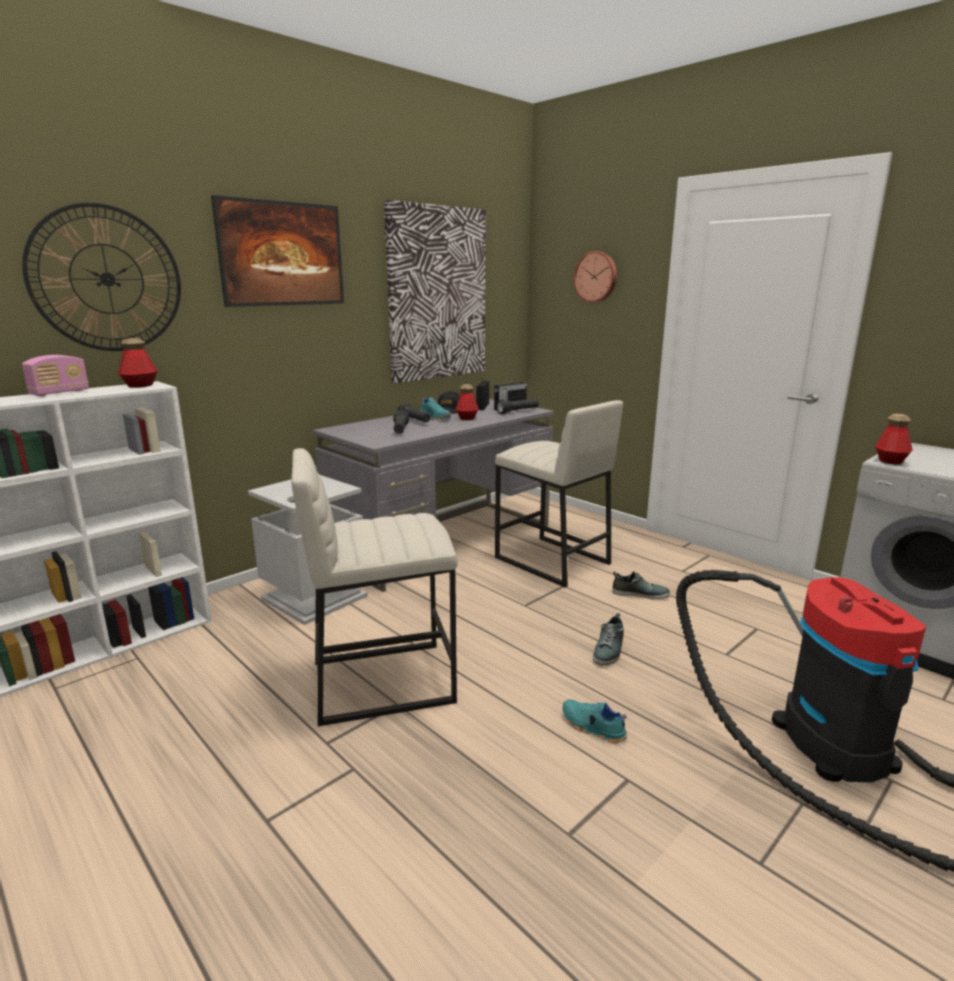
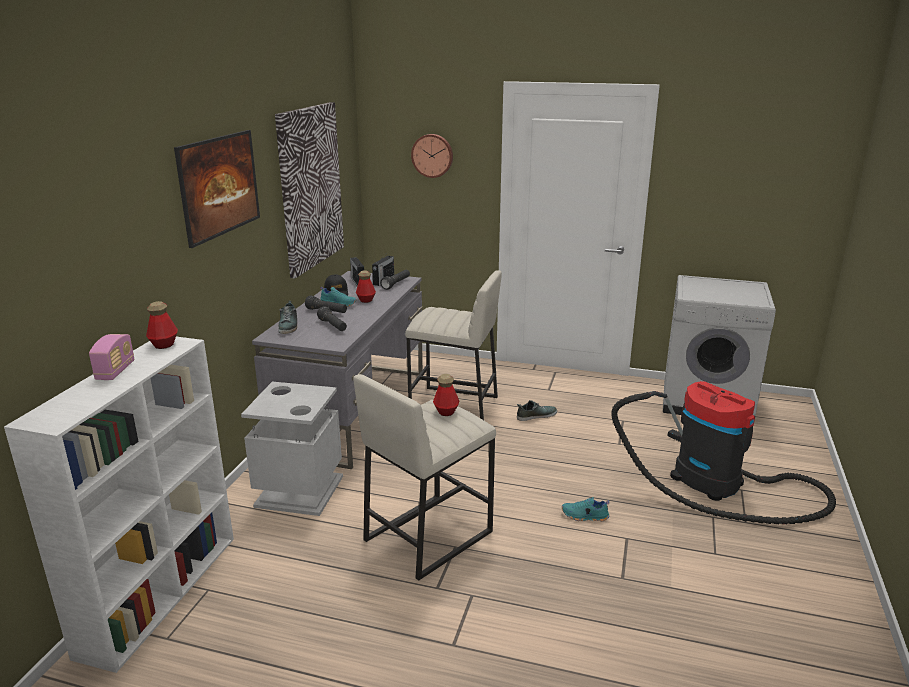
camera: 30 degrees left, 5 degrees up
(107, 279) = (117, 250): wall clock -> none
(609, 650) = (552, 463): shoe -> shoe (289, 326)
(890, 461) = (690, 296): bottle -> bottle (446, 411)

